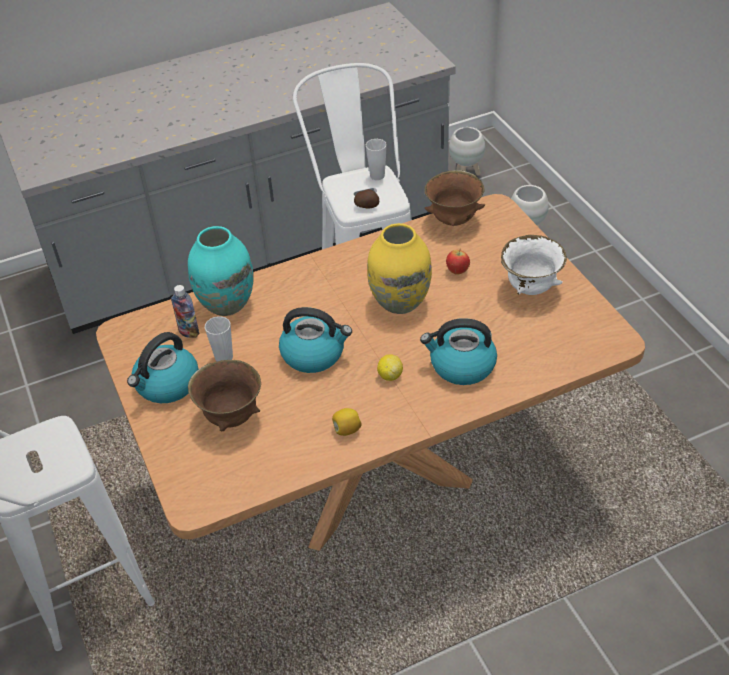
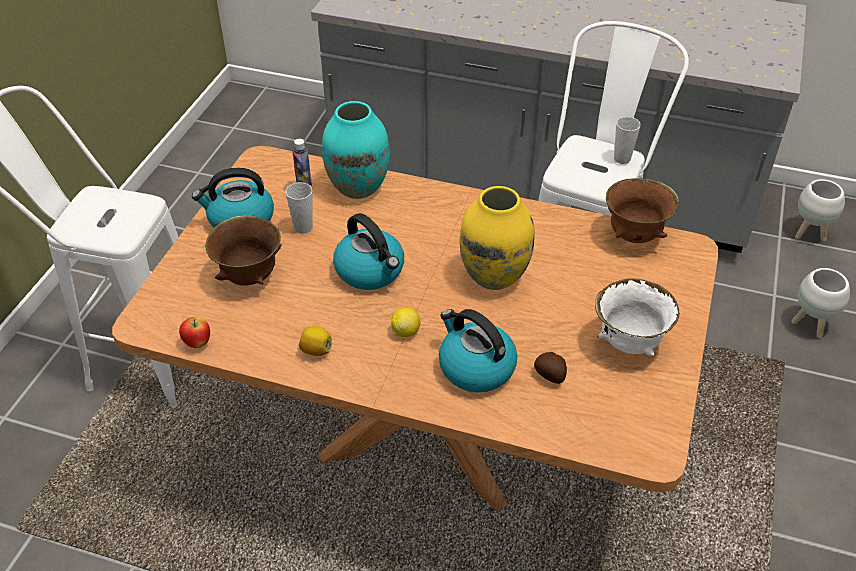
camera: 40 degrees right, 0 degrees up
(367, 206) = (579, 179): potato -> potato (550, 375)
(457, 271) = (579, 283): apple -> apple (197, 343)

